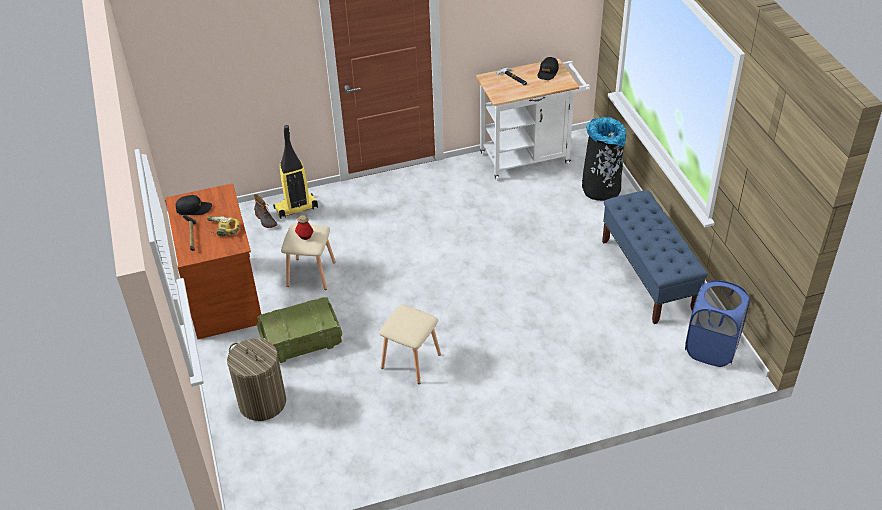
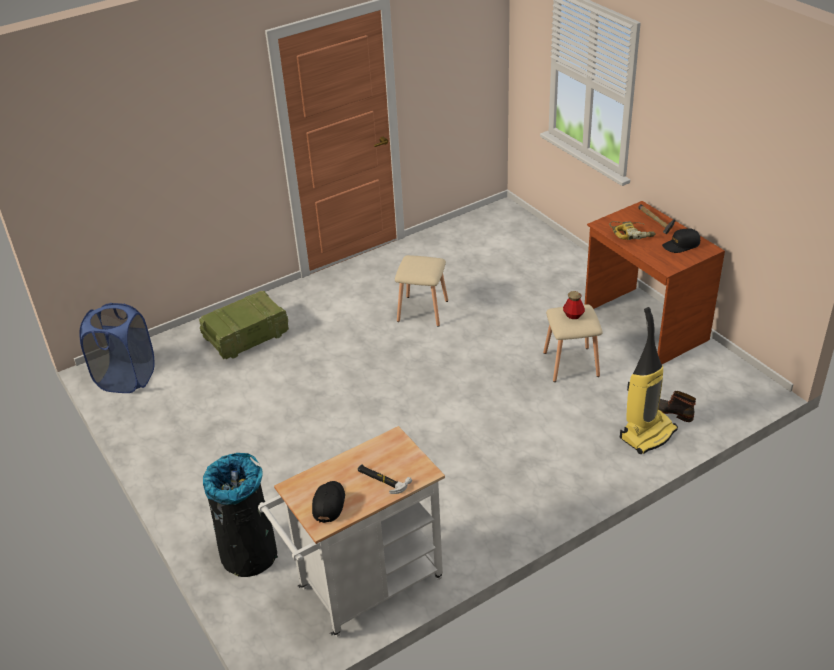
camera: 165 degrees right, 5 degrees down
(262, 402) = (536, 259): laundry basket -> none
(300, 340) = (537, 306): crate -> crate (247, 336)
(648, 276) = (187, 439): blue bench -> none

